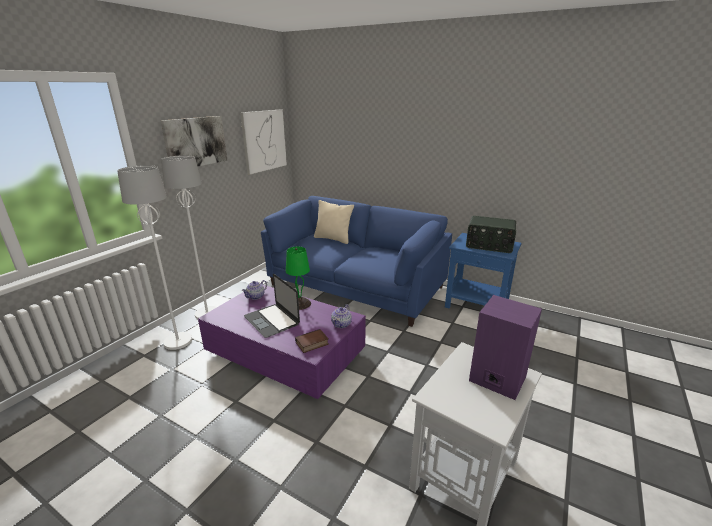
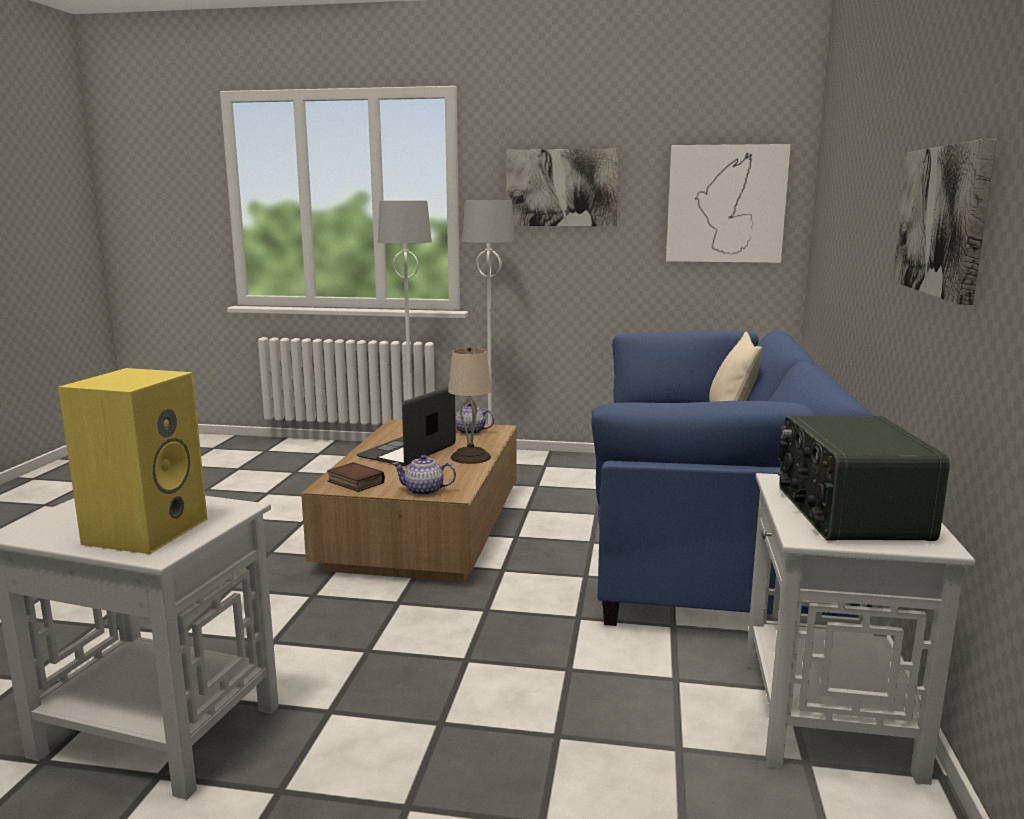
camera: 70 degrees right, 10 degrees down
(286, 353) = (424, 528): purple coffee table -> brown coffee table
(300, 303) = (471, 457): green table lamp -> beige table lamp
(464, 153) = (943, 220): none -> picture
(477, 305) = (827, 716): blue side table -> white side table
(495, 378) = (146, 530): purple speaker -> yellow speaker

